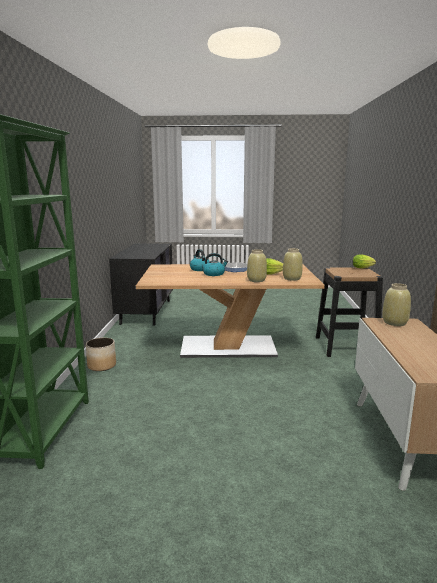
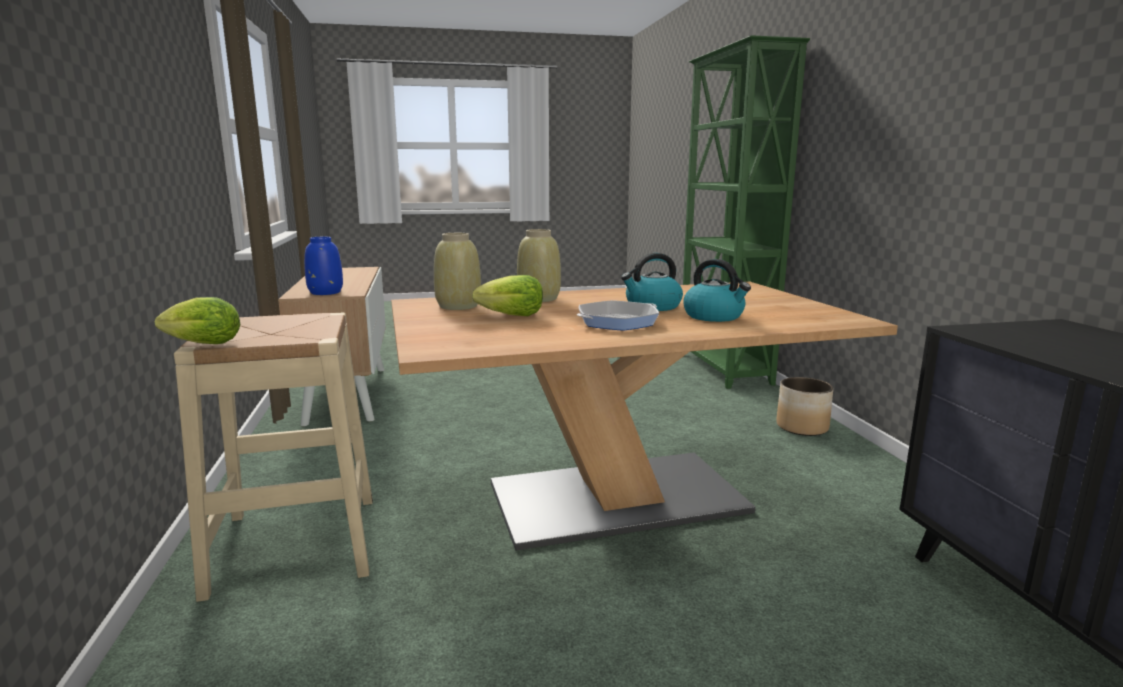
camera: 165 degrees right, 0 degrees up
(346, 346) = (295, 544): black stool -> beige stool
(394, 323) = (326, 292): beige vase -> blue vase

